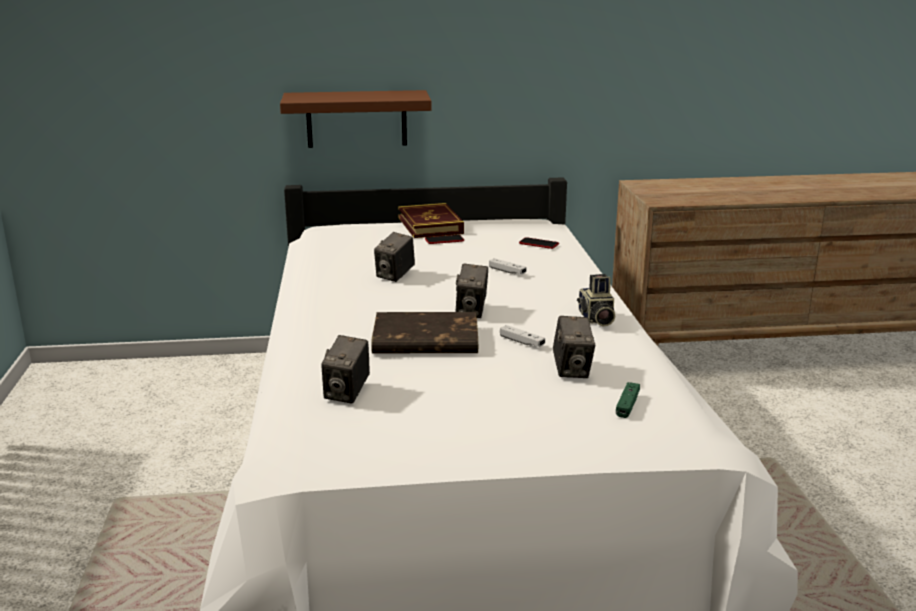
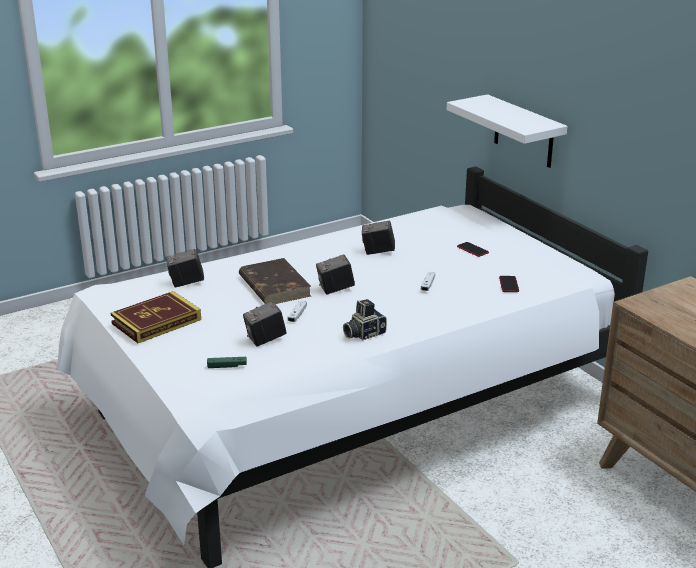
camera: 65 degrees right, 5 degrees up
(356, 119) = (524, 132): brown shelf -> white shelf
(430, 225) = (502, 237): book -> book (156, 321)

